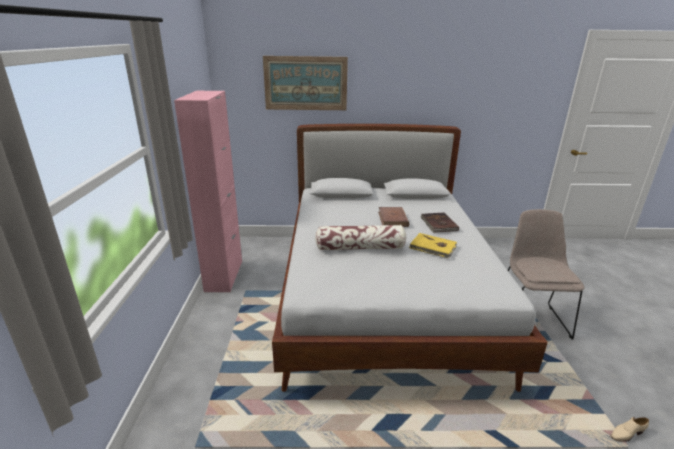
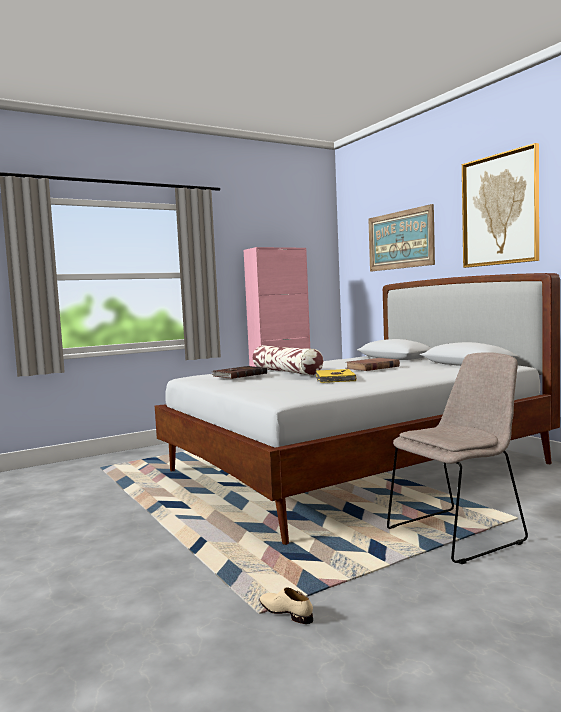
camera: 60 degrees right, 20 degrees down
(413, 74) = (500, 210): none -> picture
(438, 224) = (399, 374): brown book -> brown book (239, 375)

